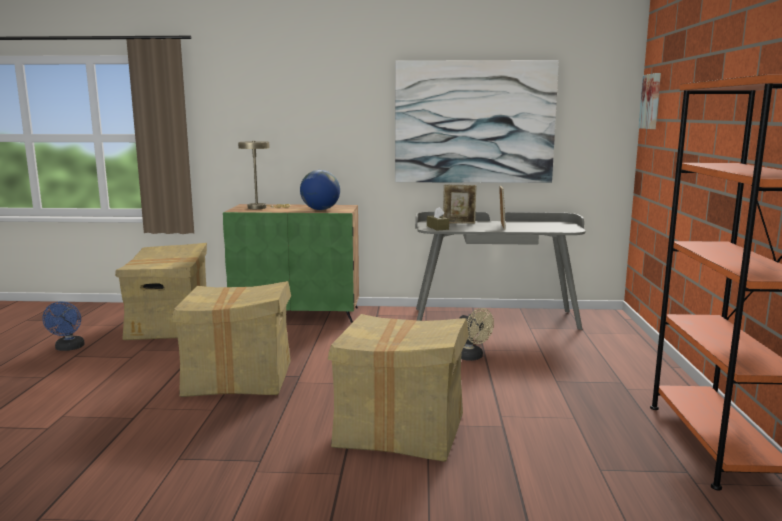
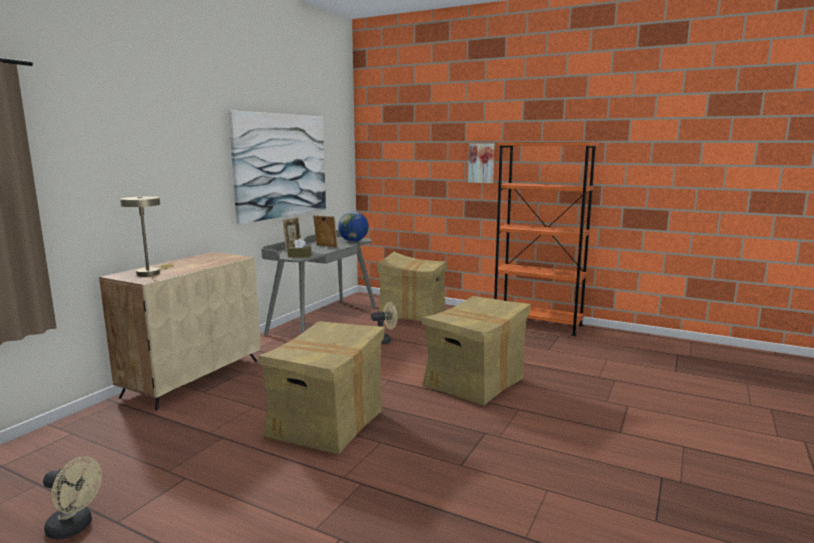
camera: 65 degrees left, 0 degrees up
(68, 348) = (75, 527): blue fan -> beige fan
(169, 326) = (110, 447): cardboard box -> cardboard box (412, 313)
(297, 314) = (193, 377): green cabinet -> beige cabinet
(320, 209) = (214, 261): globe -> globe (353, 241)
(651, 101) = (375, 147): picture -> picture (481, 163)

